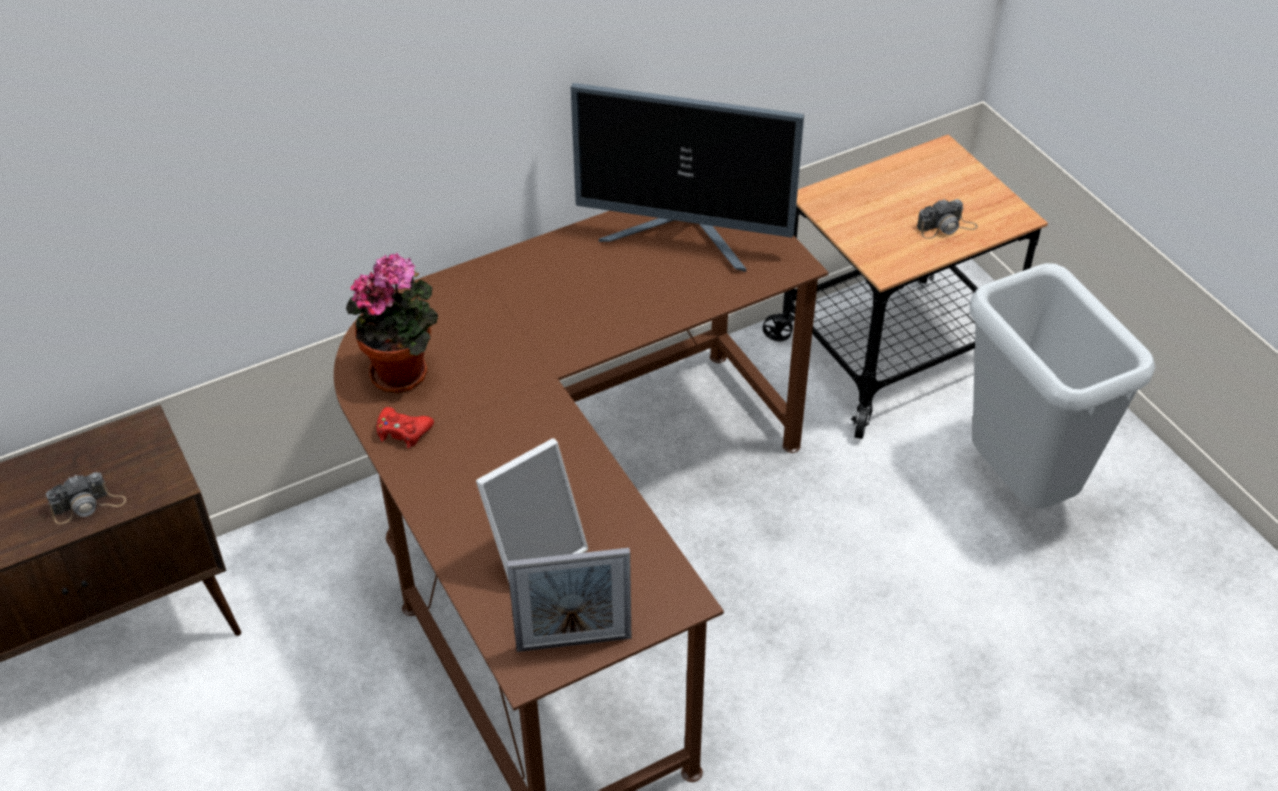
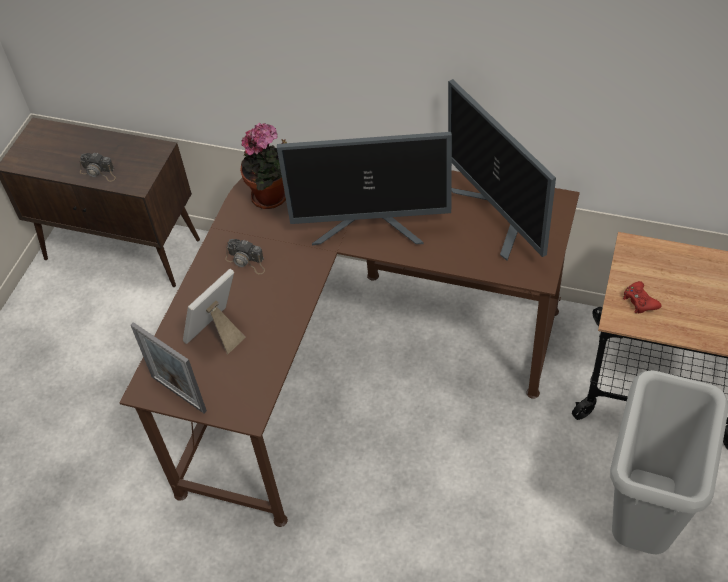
camera: 50 degrees right, 5 degrees up
(403, 432) = (236, 228): red game controller -> red game controller (640, 301)
(534, 550) = (217, 334): picture frame -> picture frame turned 120 degrees clockwise
(563, 329) = (371, 227): none -> monitor
(946, 227) = (692, 319): camera -> camera (246, 261)

